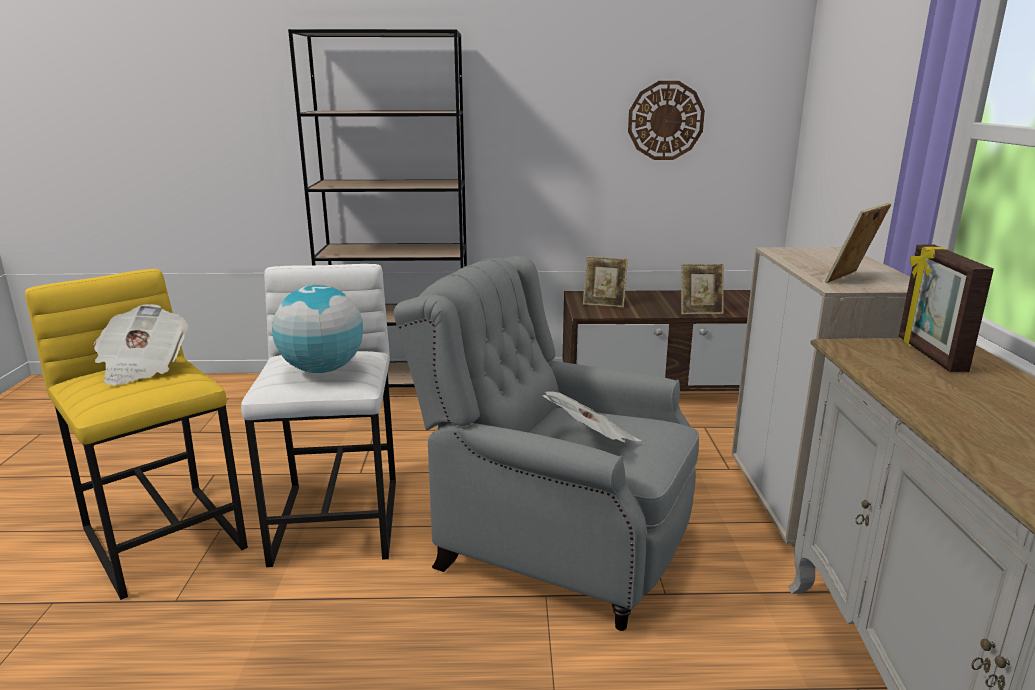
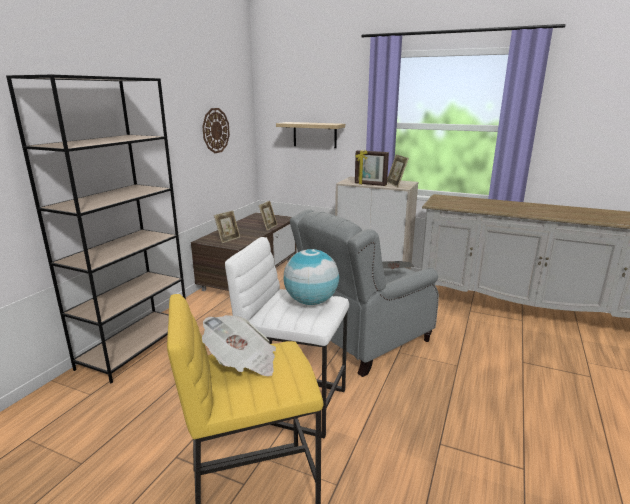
camera: 65 degrees left, 0 degrees up
(857, 146) = (314, 135): none -> shelf
(929, 355) = (447, 199): picture frame -> picture frame (370, 184)

